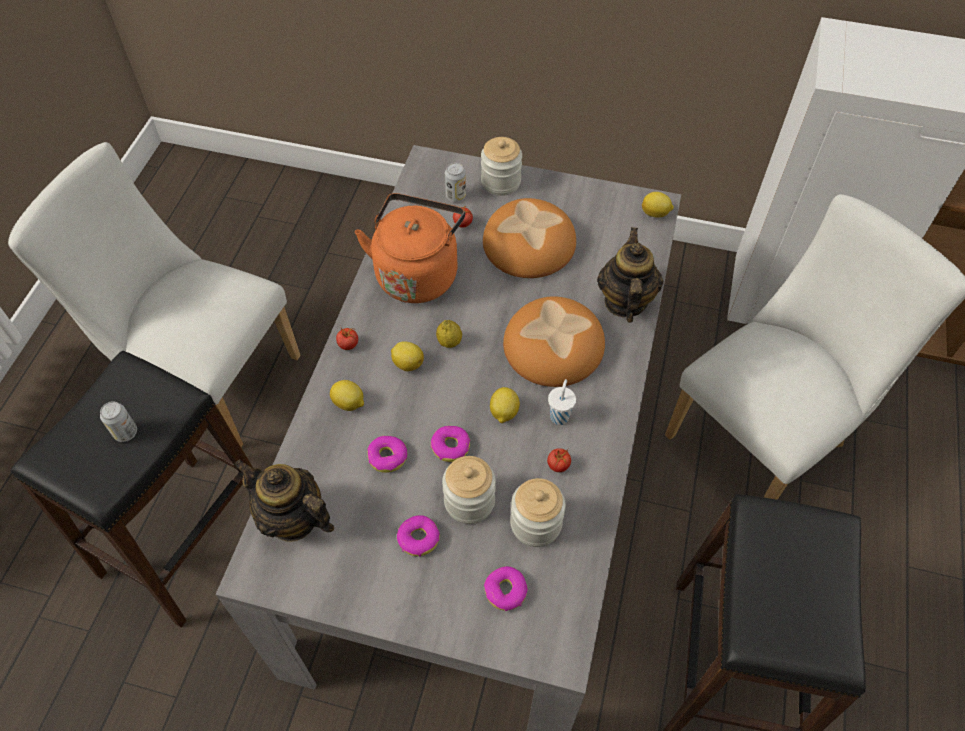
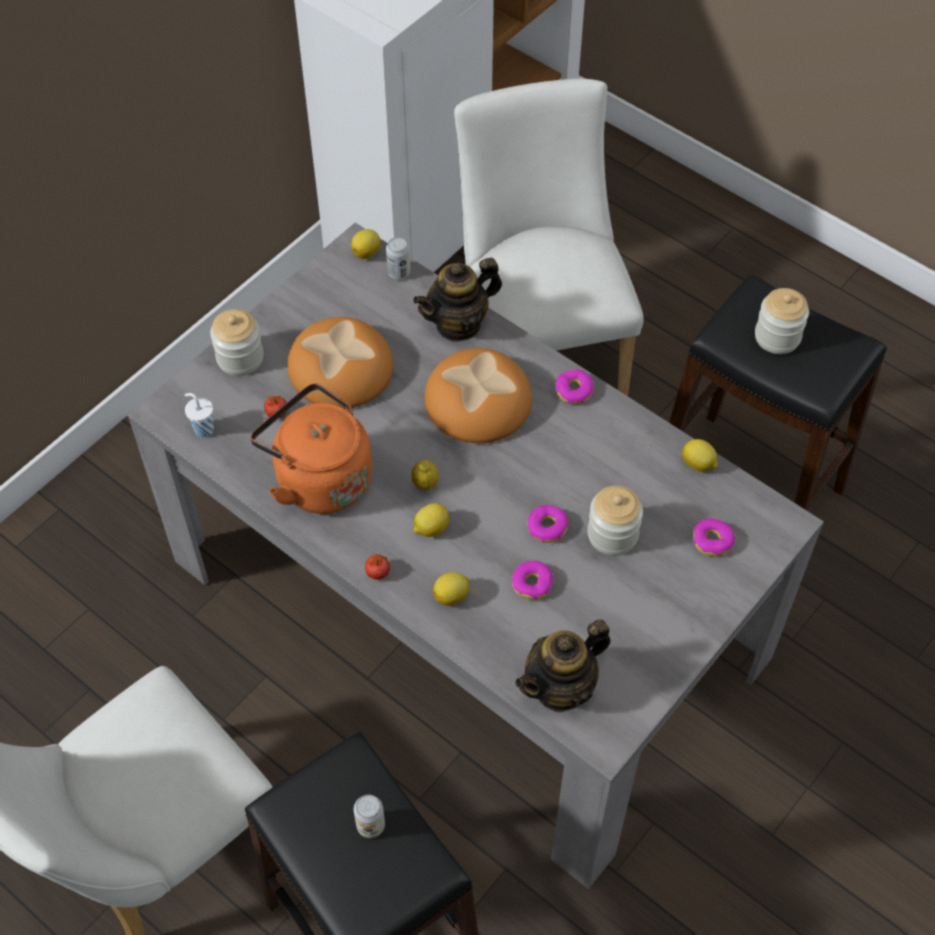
camera: 65 degrees left, 0 degrees up
(418, 538) = (631, 589): donut -> donut (574, 391)
(456, 196) = (233, 405): can -> can (398, 273)
(503, 413) = (531, 471): lemon -> lemon (698, 464)
(536, 524) = (659, 492): jar -> jar (777, 337)
(558, 465) = (609, 452): tomato -> none
(559, 416) = (558, 429): white cup -> white cup (203, 429)
(625, 301) = (458, 324): teapot -> teapot turned 60 degrees counterclockwise

